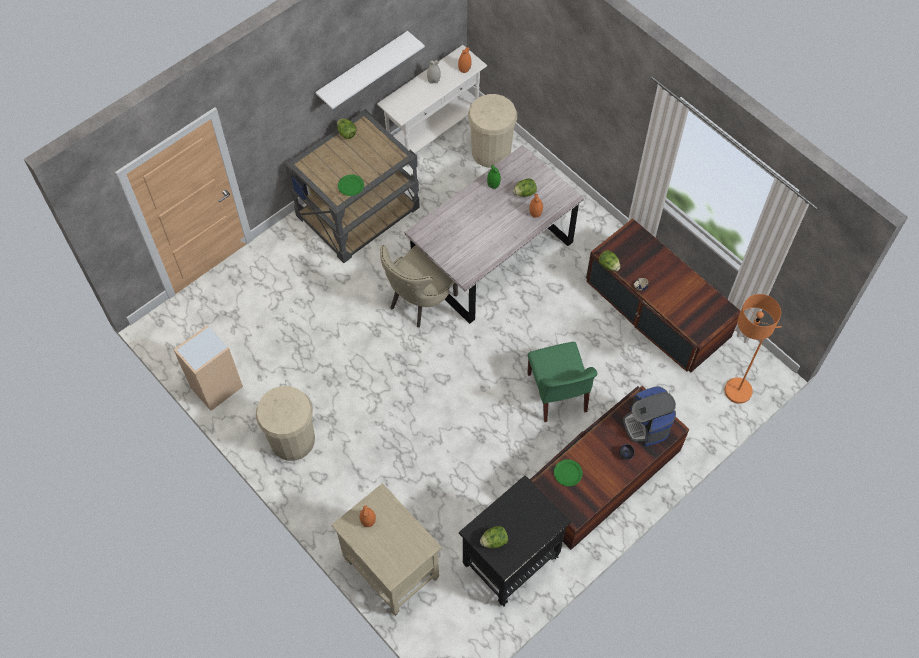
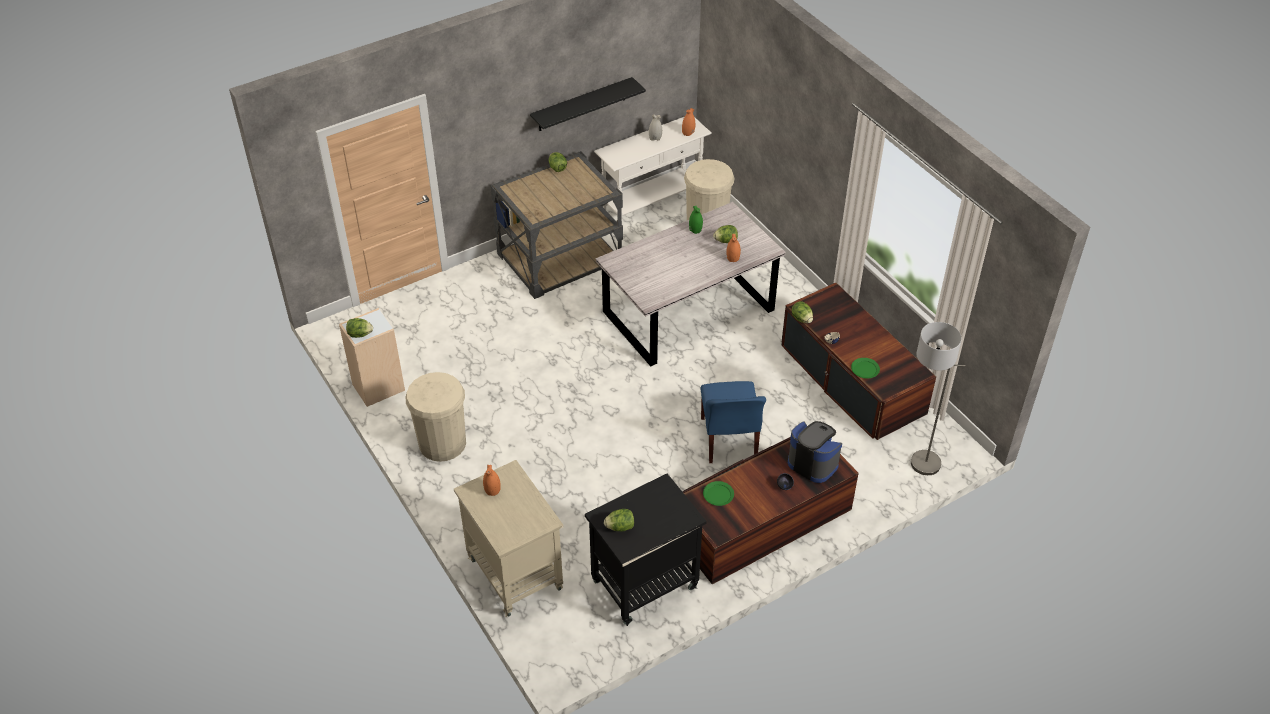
camera: 10 degrees right, 15 degrees down
(197, 359) = (360, 334): none -> lettuce
(351, 186) = (550, 210): green plate -> green plate (865, 369)
(363, 69) = (582, 105): white shelf -> black shelf
(419, 301) = (603, 340): beige chair -> none
(557, 394) = (729, 440): green chair -> blue chair
(646, 425) = (813, 463): coffee machine -> coffee machine turned 135 degrees clockwise
(729, 391) = (916, 463): orange floor lamp -> grey floor lamp

